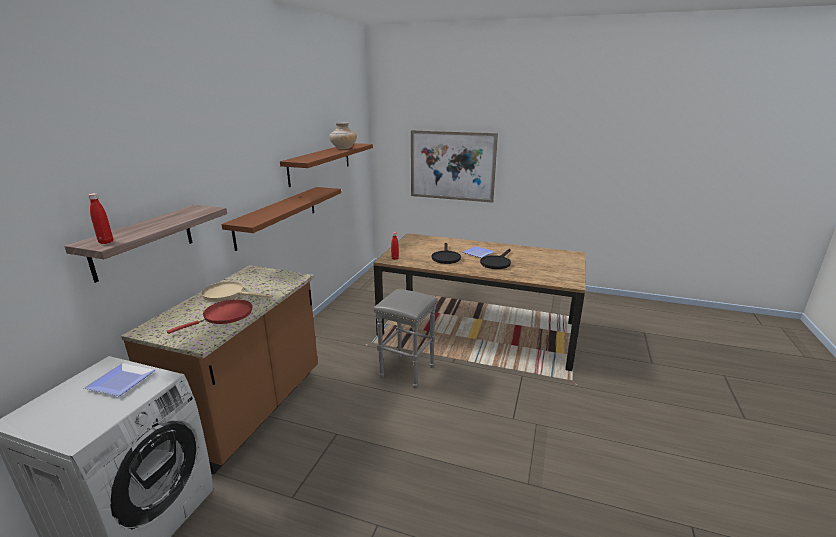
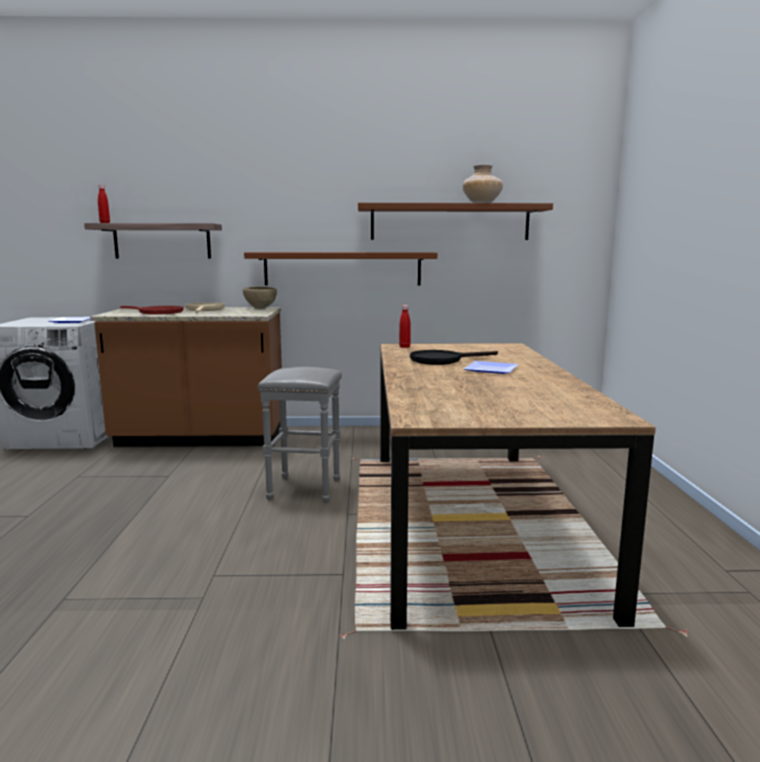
camera: 70 degrees right, 10 degrees down
(252, 272) = (260, 308): none -> brown bowl
(452, 166) = (684, 246): picture -> none
(496, 263) = (459, 379): black frying pan -> none

